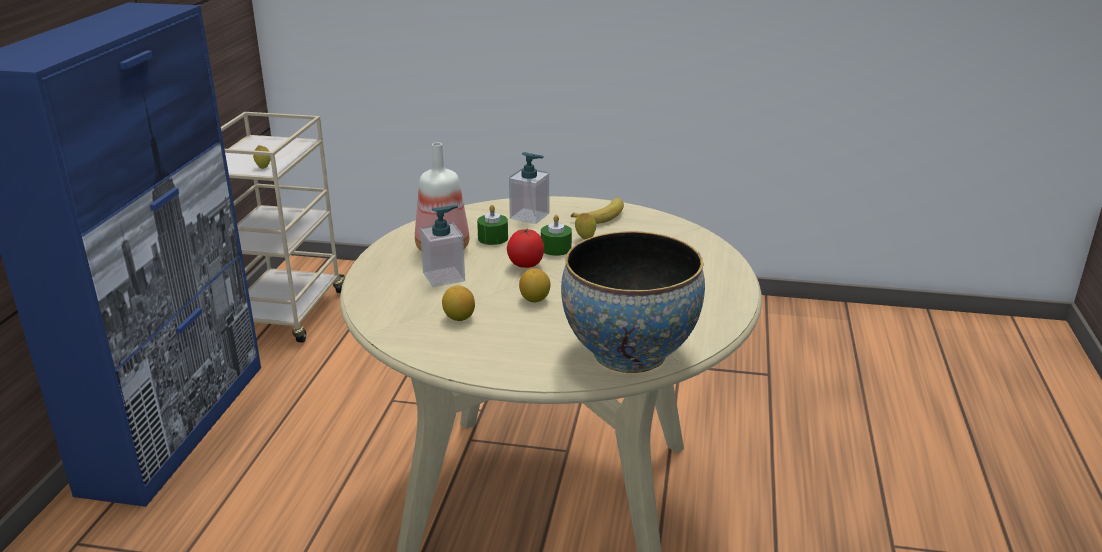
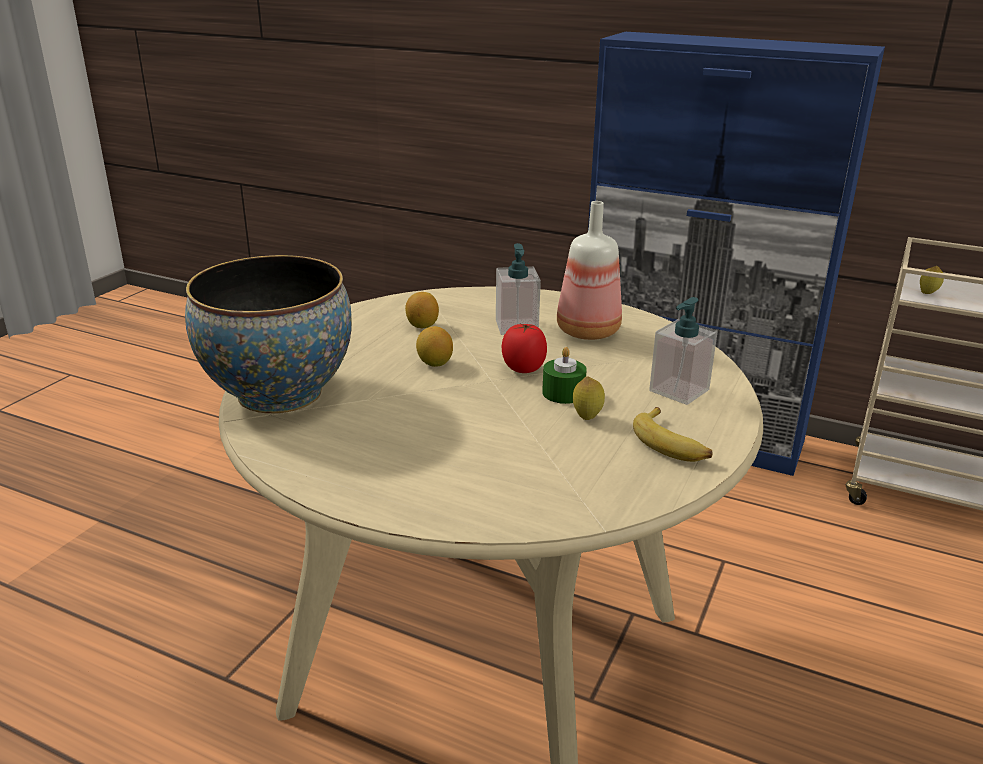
camera: 105 degrees right, 0 degrees up
(493, 238) = (610, 360): green candle -> none

